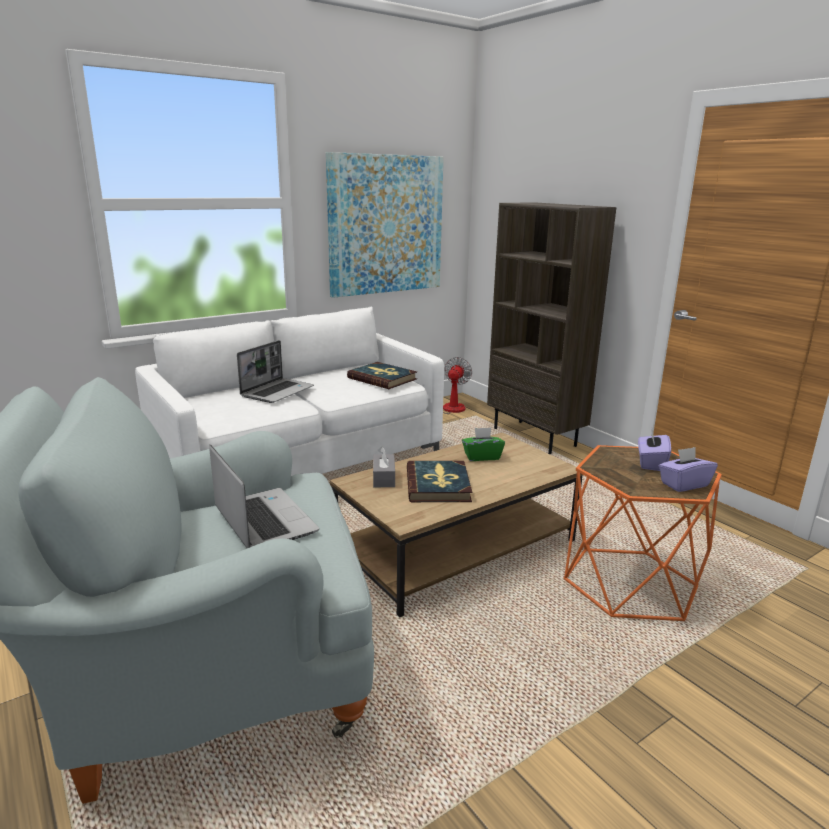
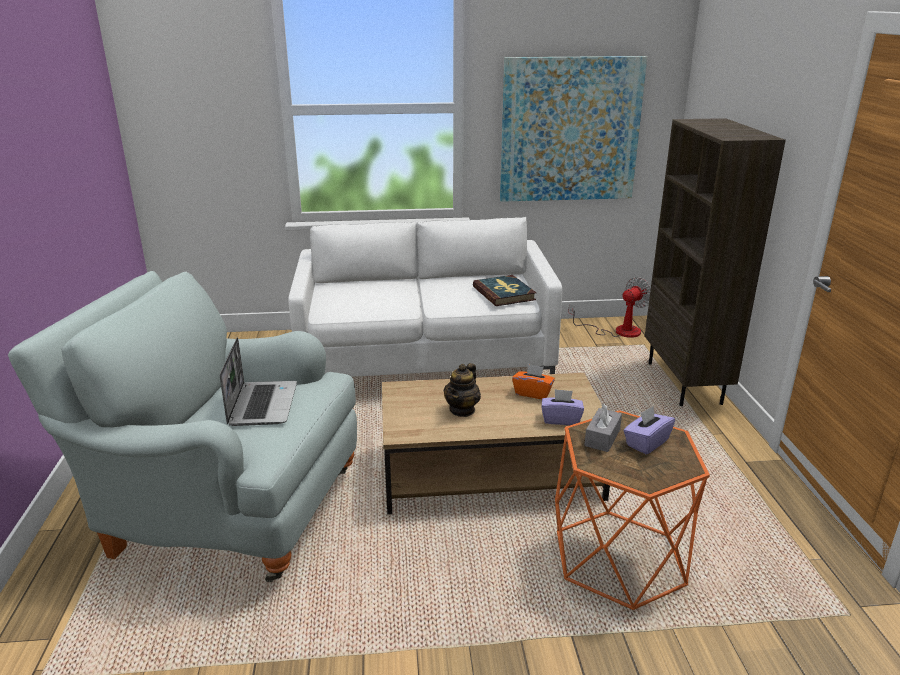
camera: 30 degrees right, 5 degrees up
(277, 391) = (401, 290): laptop -> none
(384, 478) = (424, 391): grey tissue box -> grey tissue box (602, 437)
(438, 485) = (462, 410): book -> teapot
(482, 457) = (532, 393): green tissue box -> orange tissue box
(684, 484) = (648, 473): purple tissue box -> purple tissue box (561, 419)

